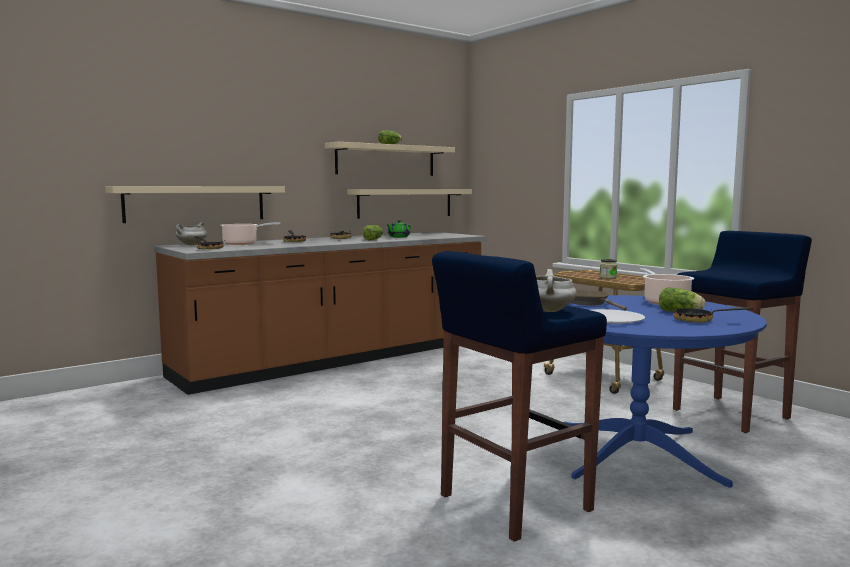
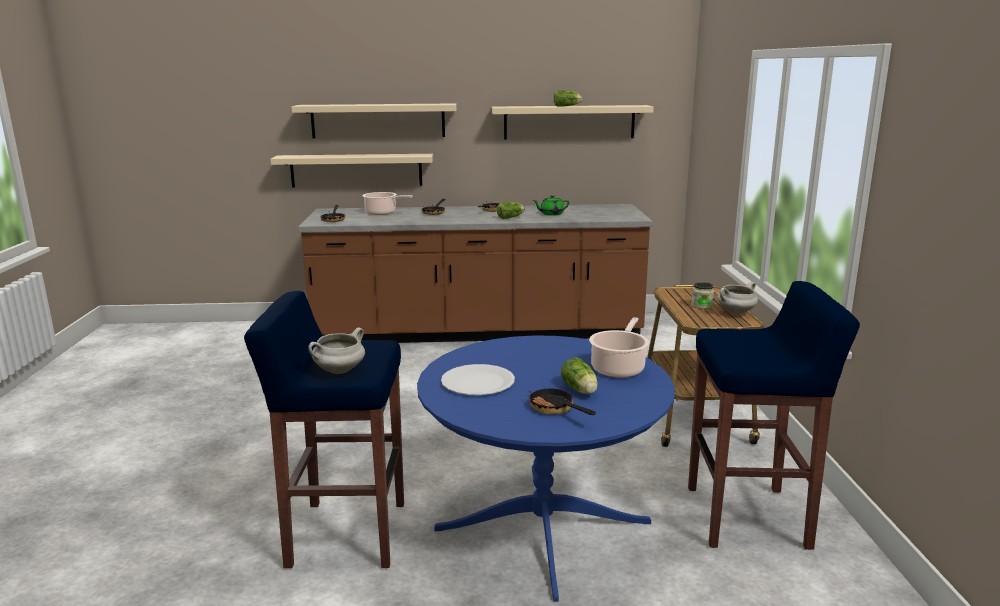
camera: 35 degrees right, 10 degrees up
(191, 245) = (342, 210): white cooking pot -> white cooking pot (735, 312)
(405, 203) = (594, 170): beige shelf -> beige shelf (378, 120)
(590, 303) = (534, 351): brown frying pan -> none

